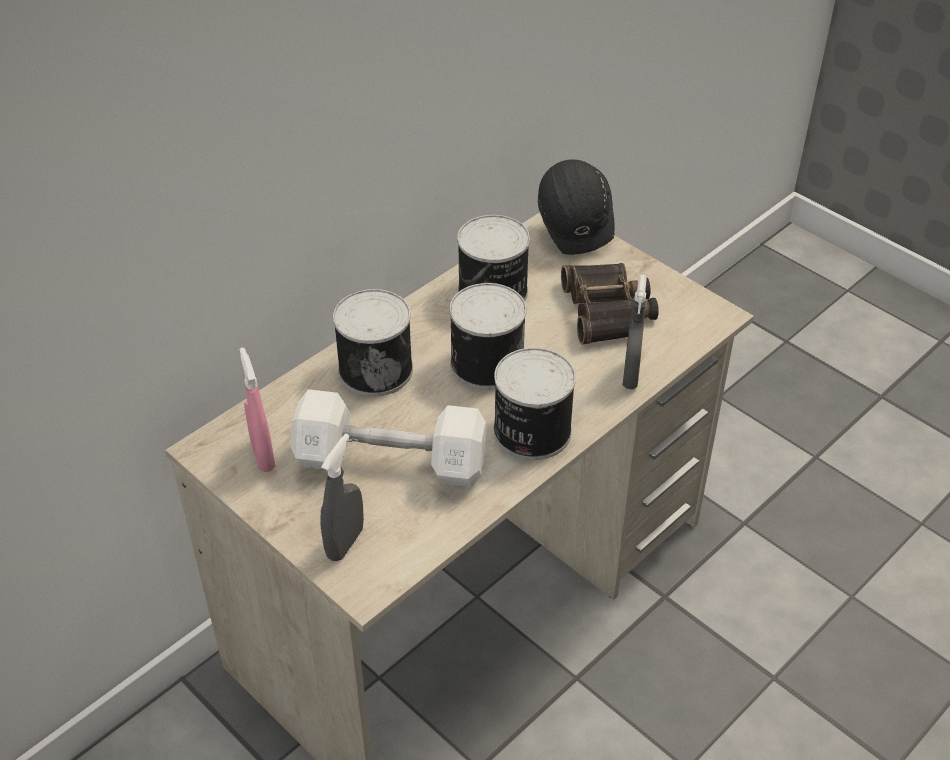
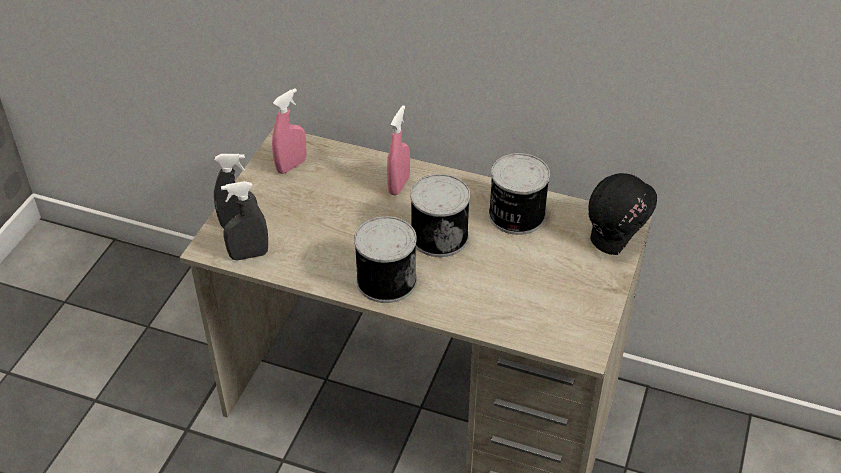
camera: 65 degrees right, 0 degrees up
(376, 368) = (399, 185): can -> pink spray bottle
(391, 461) = (318, 222): white dumbbell -> none
(608, 311) = (542, 283): binoculars -> none
(631, 375) = (478, 316): grey spray bottle -> grey spray bottle (249, 255)

